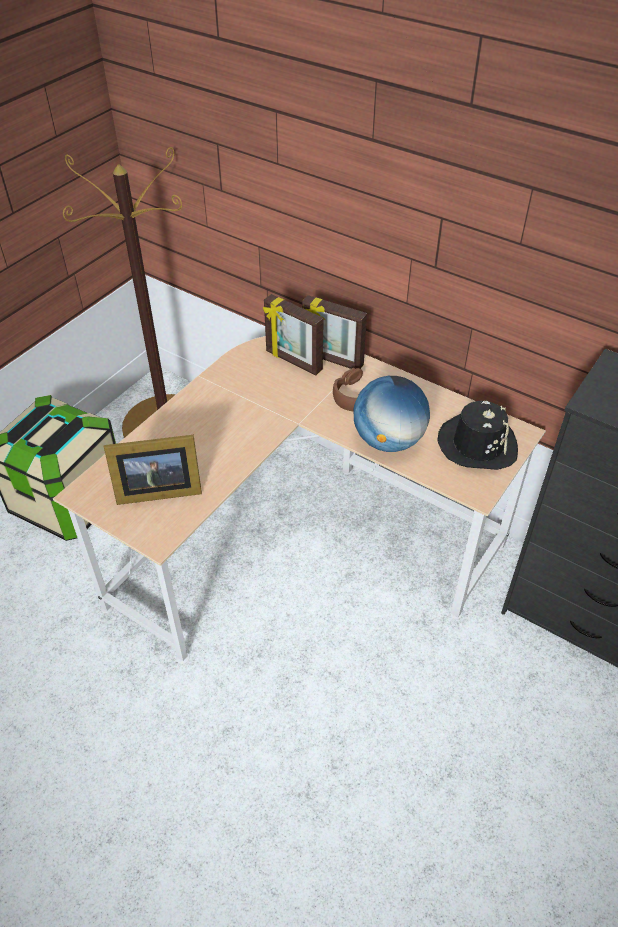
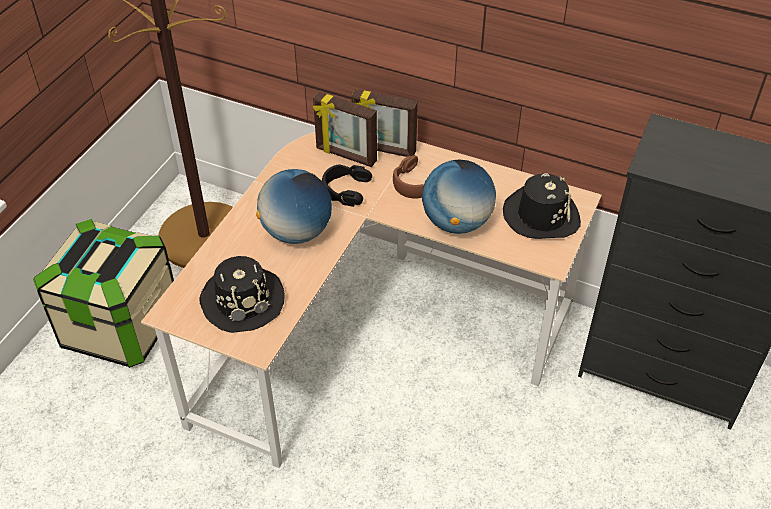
camera: 10 degrees left, 0 degrees up
(156, 490) = (242, 300): picture frame -> black hat
(226, 430) = (297, 232): none -> globe
(284, 394) = (345, 189): none -> black headphones

